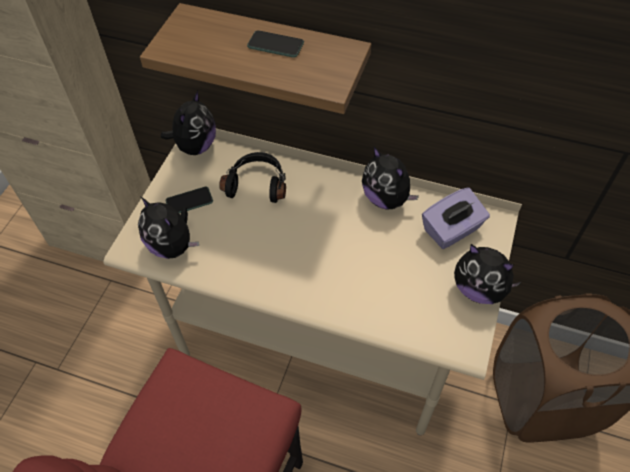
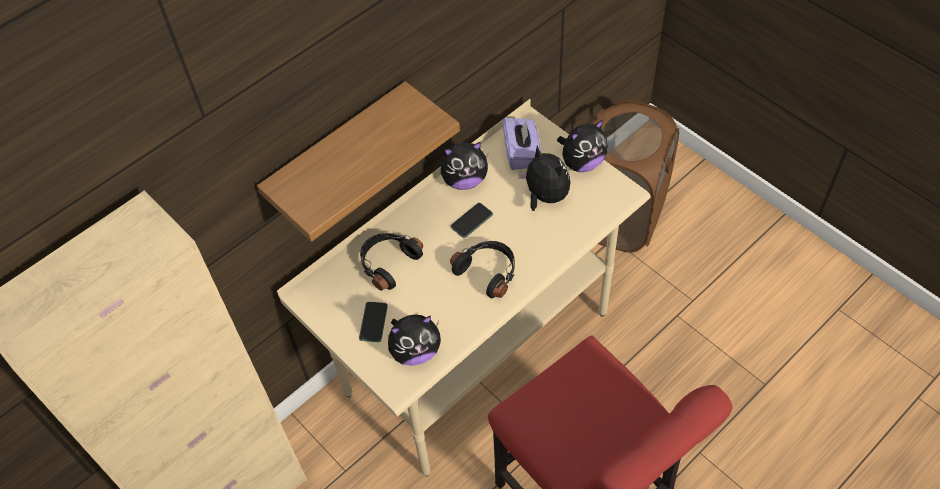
camera: 60 degrees left, 0 degrees up
(195, 146) = (309, 295): plush toy -> plush toy (545, 196)
(275, 45) = (364, 138): phone -> phone (471, 221)
(290, 264) = (488, 272): none -> black headphones

